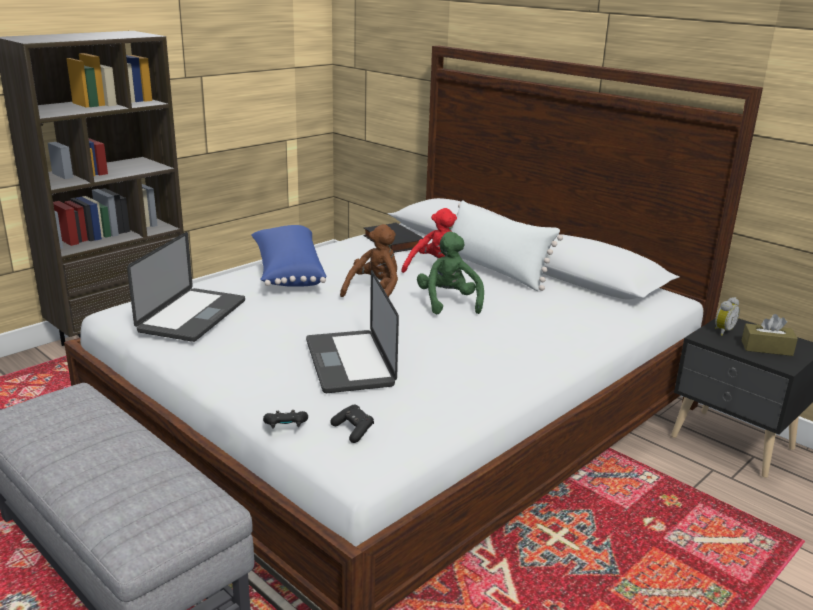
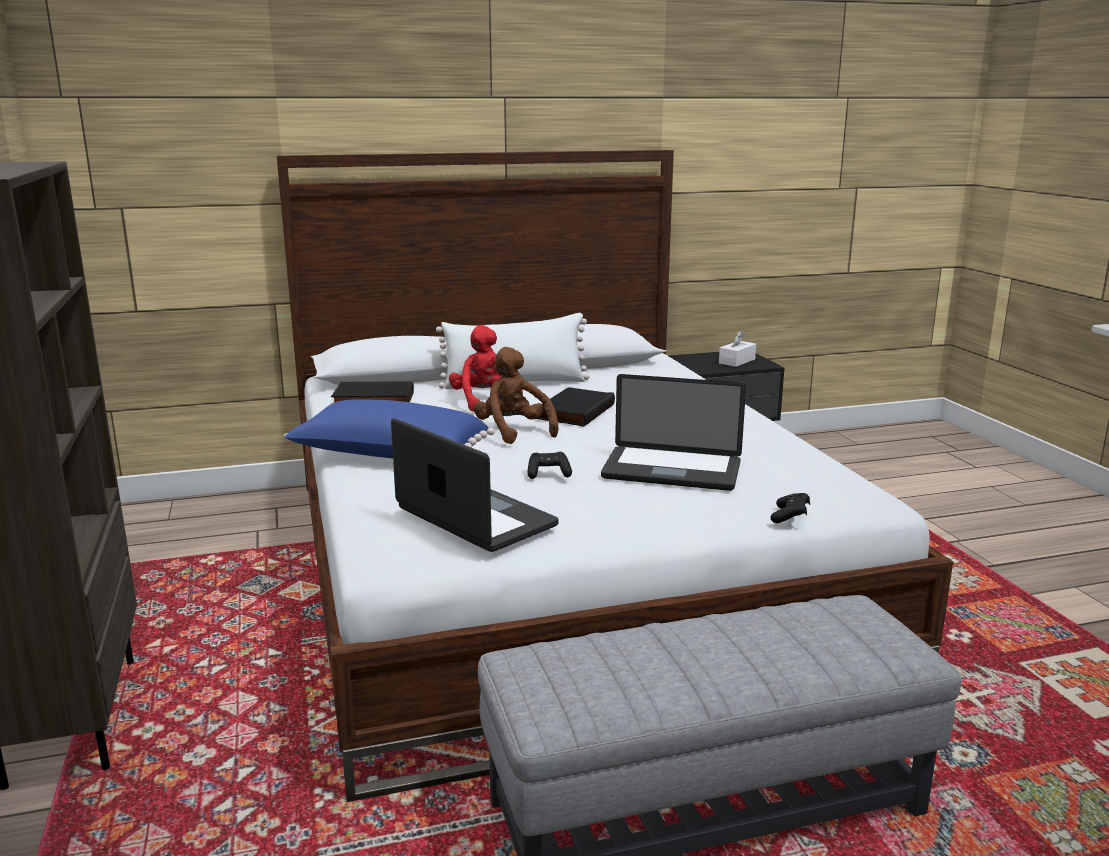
camera: 60 degrees left, 5 degrees down
(353, 430) = (812, 492): black game controller -> black game controller (548, 473)
(448, 302) = (574, 411): green plush toy -> black book
(722, 331) = (698, 363): alarm clock -> none
(766, 348) = (737, 361): brown tissue box -> white tissue box

